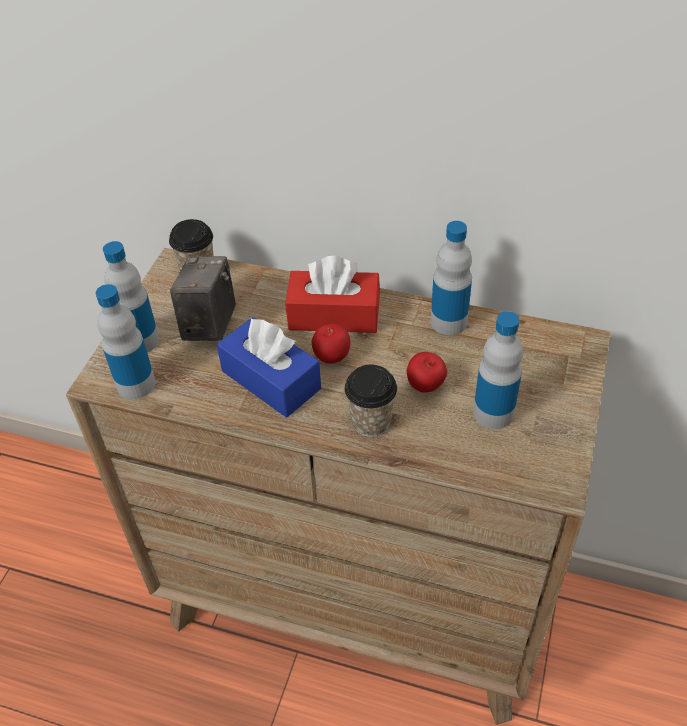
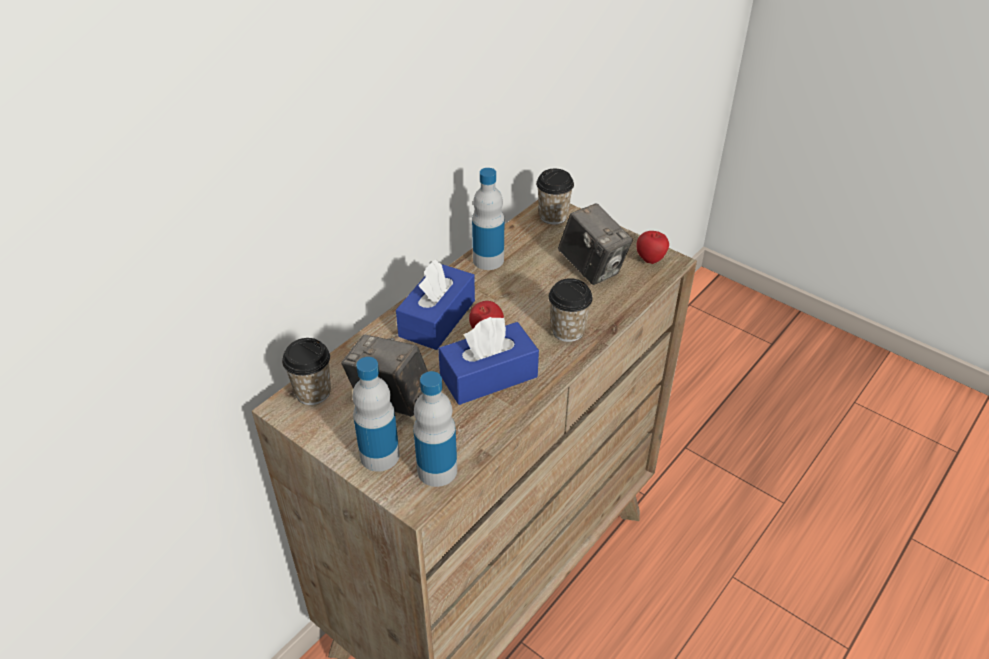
camera: 70 degrees left, 5 degrees down
(334, 315) = (437, 318): red tissue box -> blue tissue box
(425, 387) = (548, 292): apple -> apple (650, 260)
(493, 413) = (592, 268): bottle -> camera
(567, 350) = (553, 216): none -> cup

